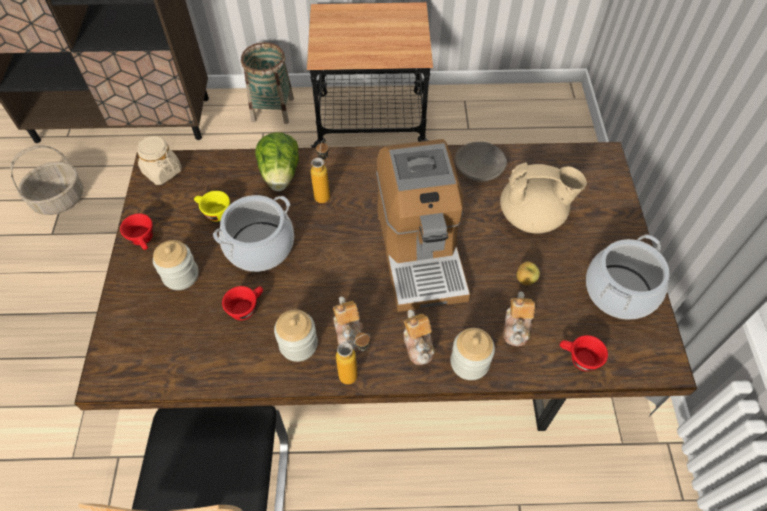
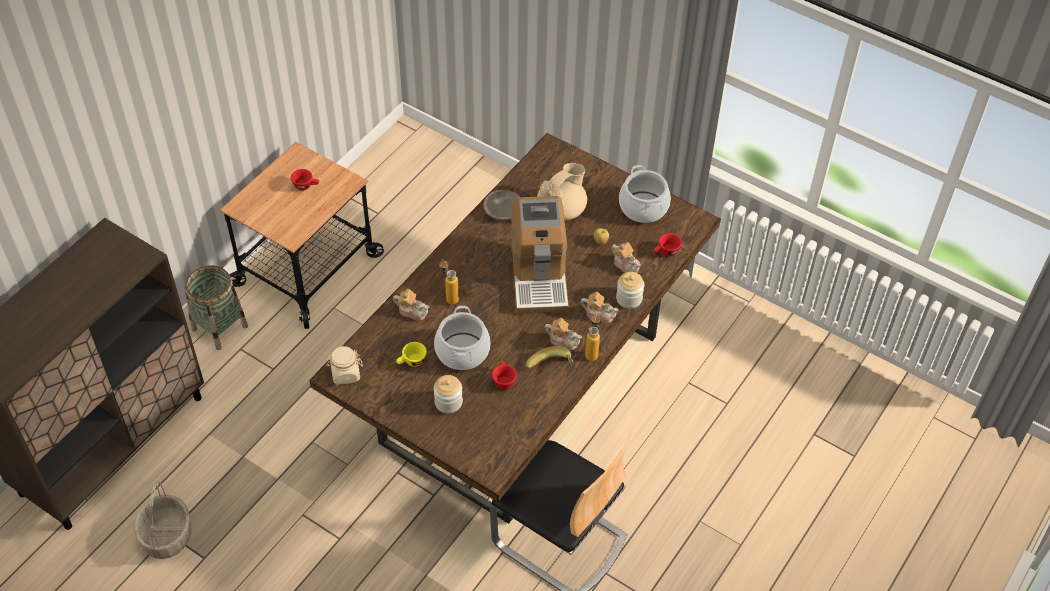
camera: 55 degrees left, 5 degrees down
(144, 240) = (400, 410): red cup -> red cup (306, 186)
(280, 175) = (412, 311): lettuce -> teapot
(298, 344) = (551, 368): jar -> banana
(420, 252) = (539, 276): coffee machine -> coffee machine turned 60 degrees clockwise

